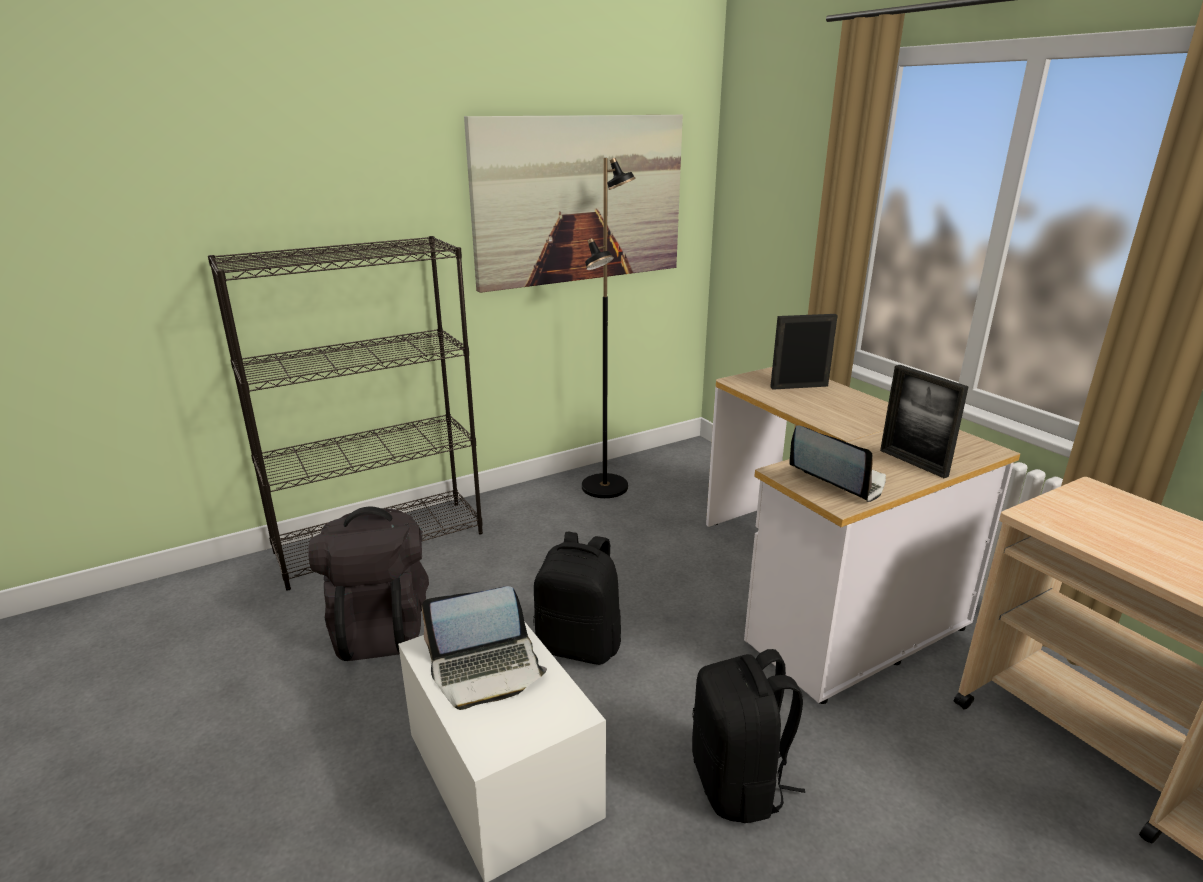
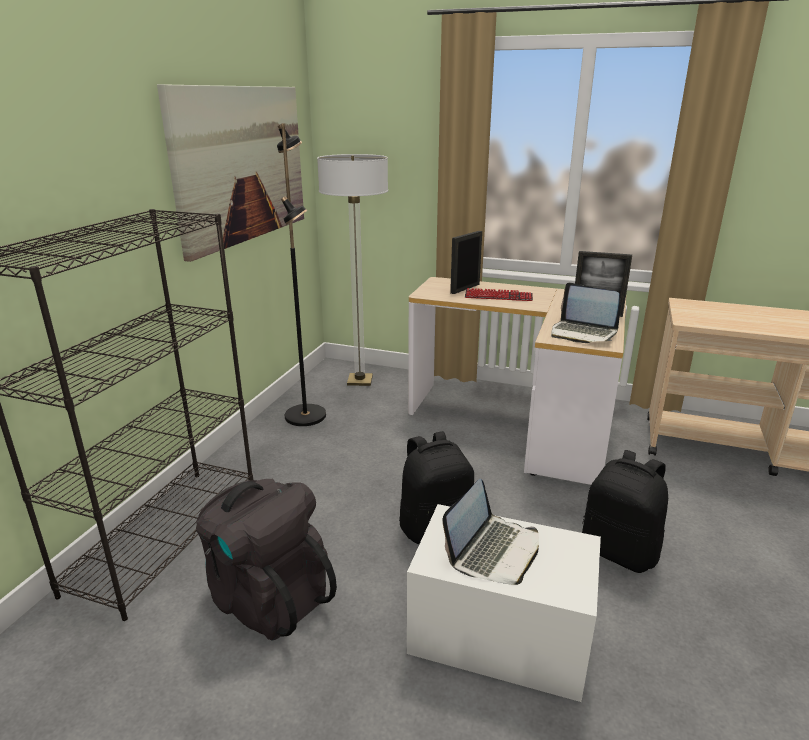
camera: 40 degrees left, 0 degrees up
(702, 471) = (360, 381): none -> floor lamp
(820, 406) = (498, 297): none -> keyboard
(837, 479) = (582, 333): laptop -> laptop turned 150 degrees counterclockwise

